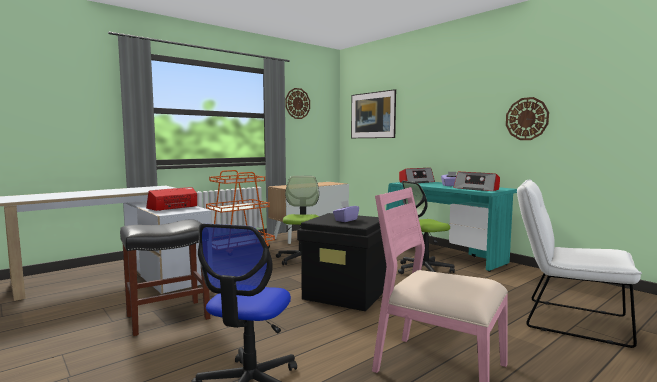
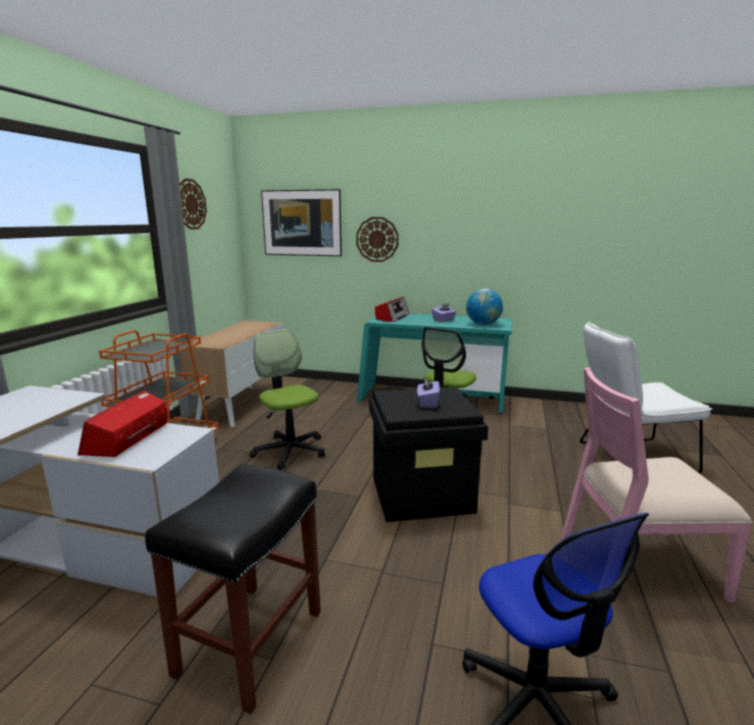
camera: 35 degrees left, 10 degrees up
(477, 189) = (483, 324): radio -> globe
(527, 119) = (521, 240): wall clock -> wall clock (377, 239)

